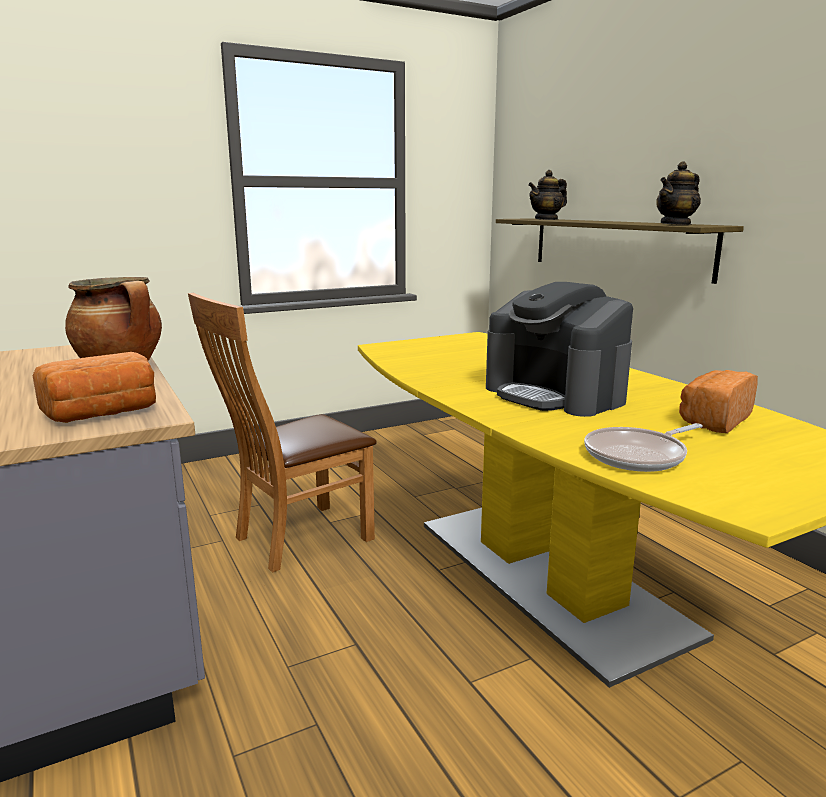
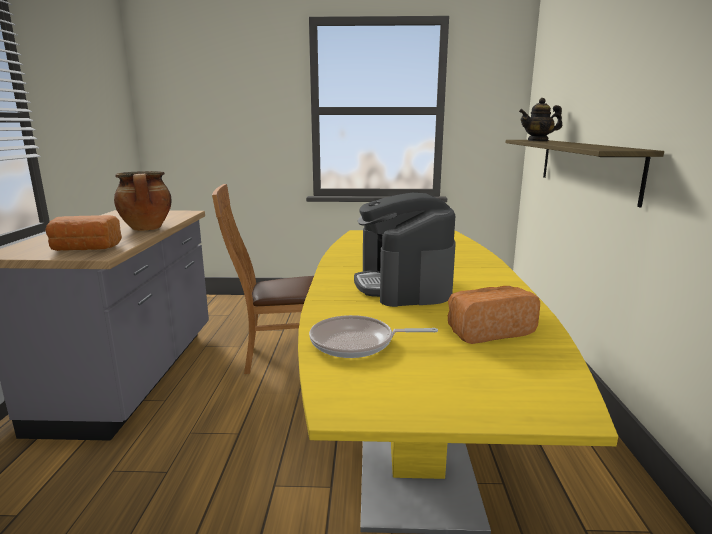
camera: 30 degrees right, 0 degrees up
(676, 224) = (602, 147): teapot -> none

